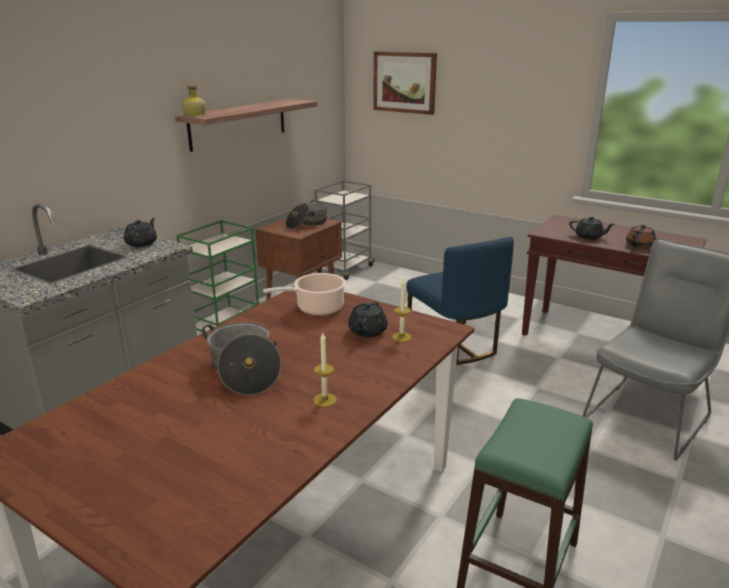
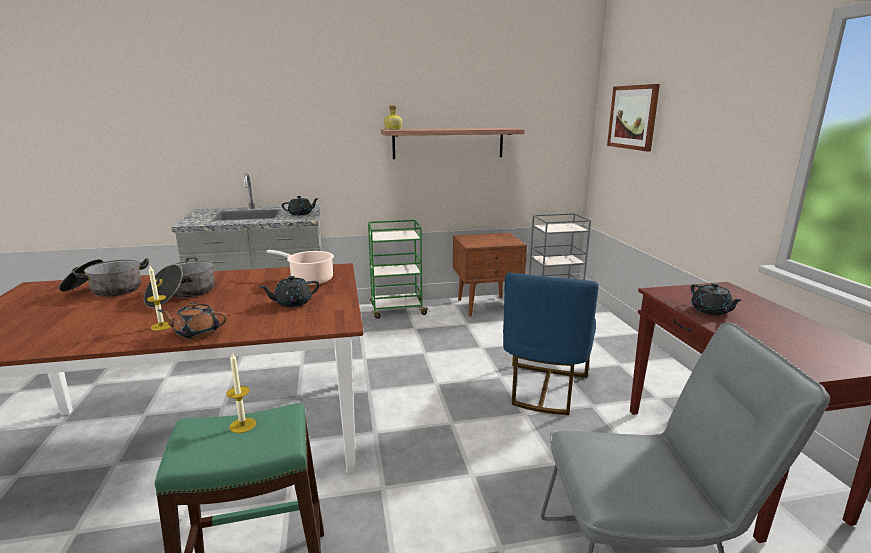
camera: 45 degrees right, 5 degrees down
(307, 223) = (496, 240): cooking pot -> cooking pot (106, 290)
(401, 337) = (299, 314): candle -> candle (242, 425)
(639, 246) = (762, 339): brown teapot -> brown teapot (196, 333)

